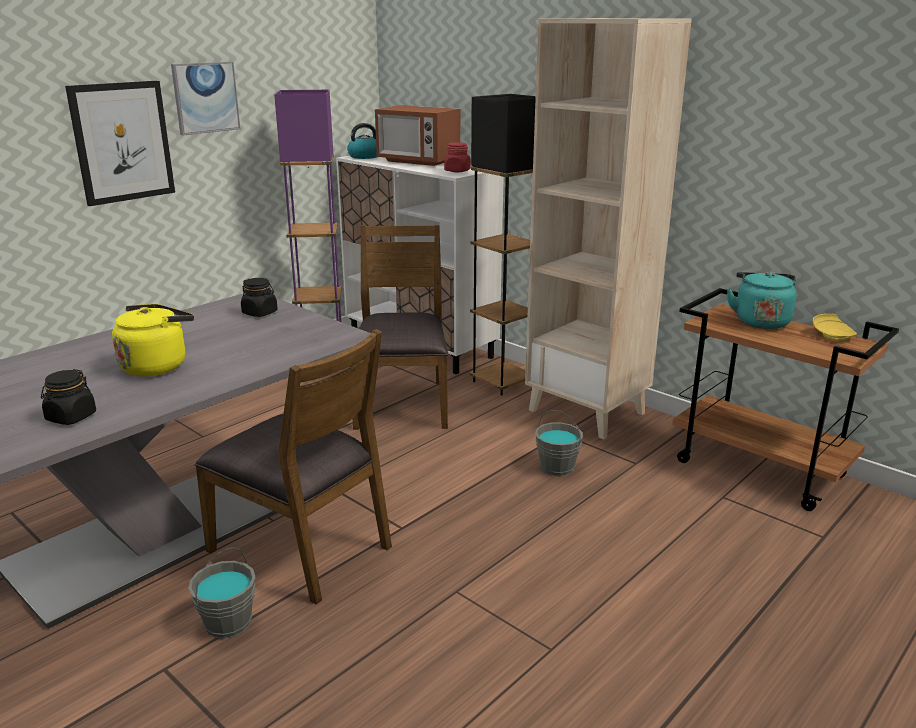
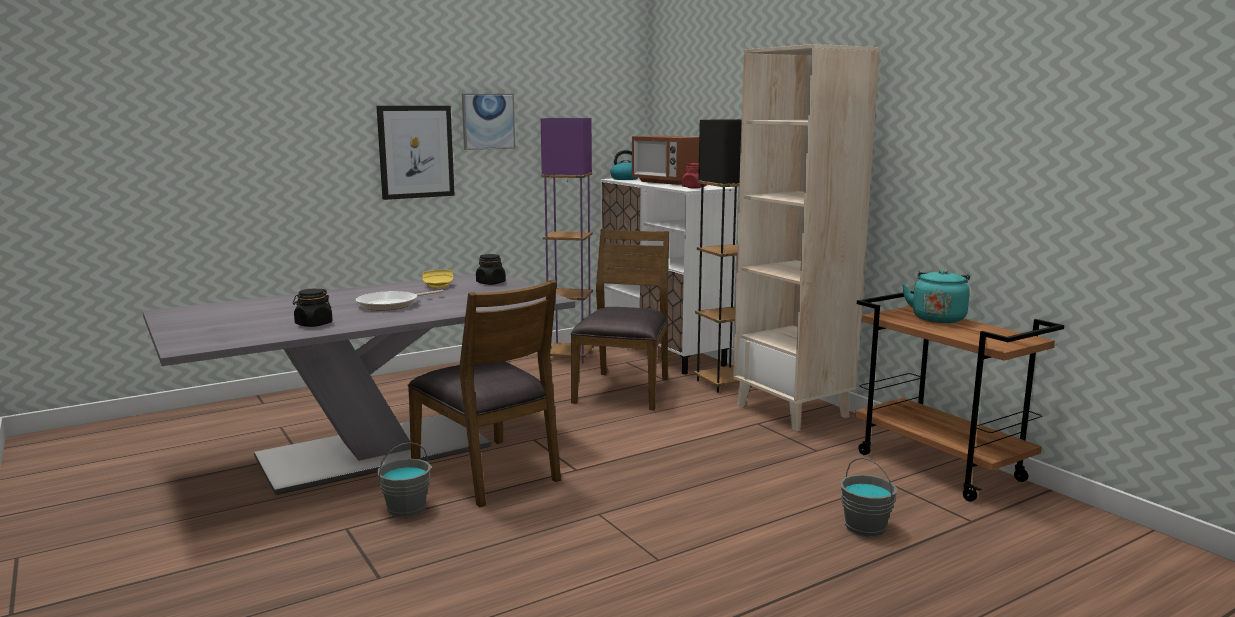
camera: 15 degrees right, 10 degrees down
(157, 365) = (391, 304): yellow kettle -> frying pan
(557, 467) = (739, 445): grey bucket -> grey bucket (865, 527)
(832, 335) = (1001, 331): yellow plate -> yellow plate (438, 285)

